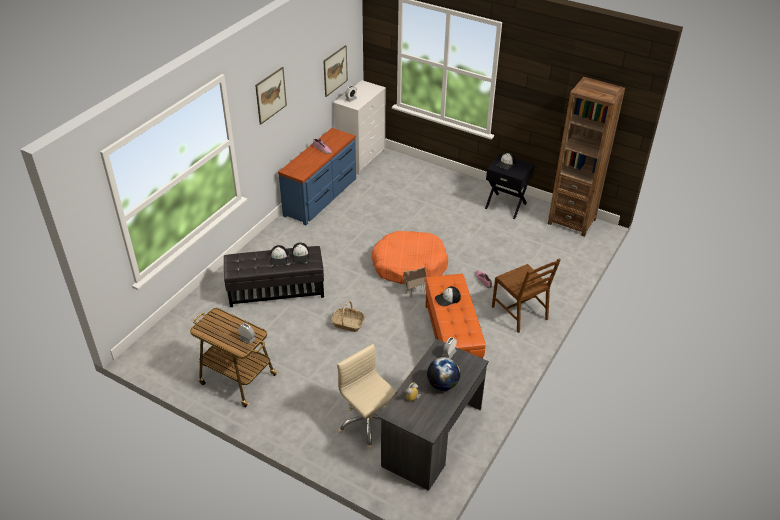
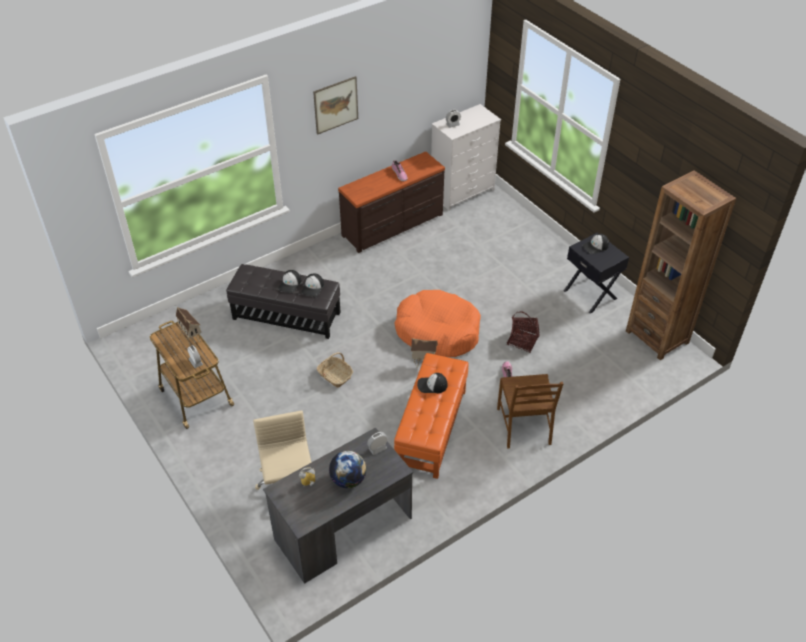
camera: 25 degrees right, 5 degrees up
(231, 322) = (192, 339): none -> toy house
(321, 197) = (393, 225): blue dresser -> brown dresser
(335, 70) = (438, 89): picture -> none
(478, 253) = (522, 341): none -> basket

